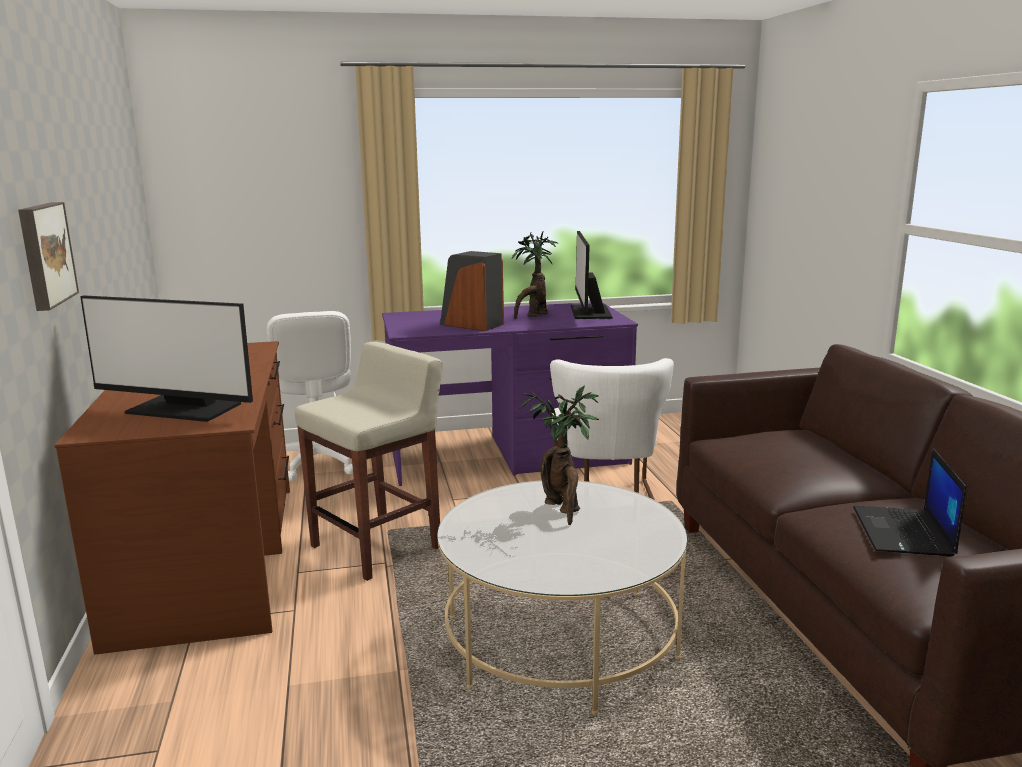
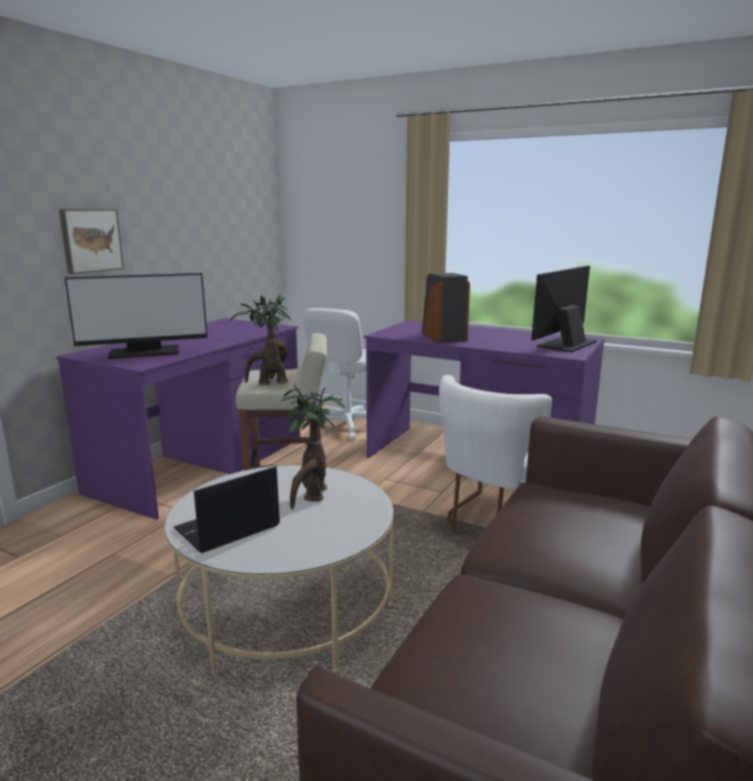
camera: 40 degrees right, 0 degrees up
(182, 409) = (144, 352): monitor -> monitor turned 75 degrees counterclockwise
(211, 557) = (202, 464): brown desk -> purple desk
(534, 316) = (509, 339): potted plant -> potted plant (268, 383)
(904, 532) = (504, 645): laptop -> laptop (226, 528)

